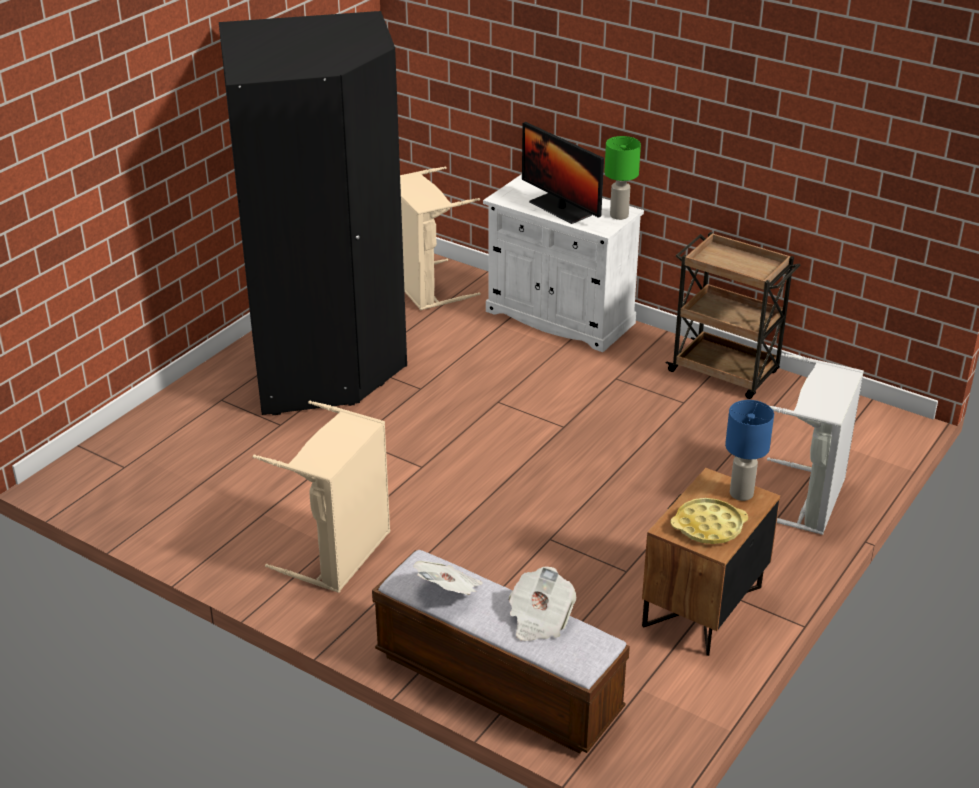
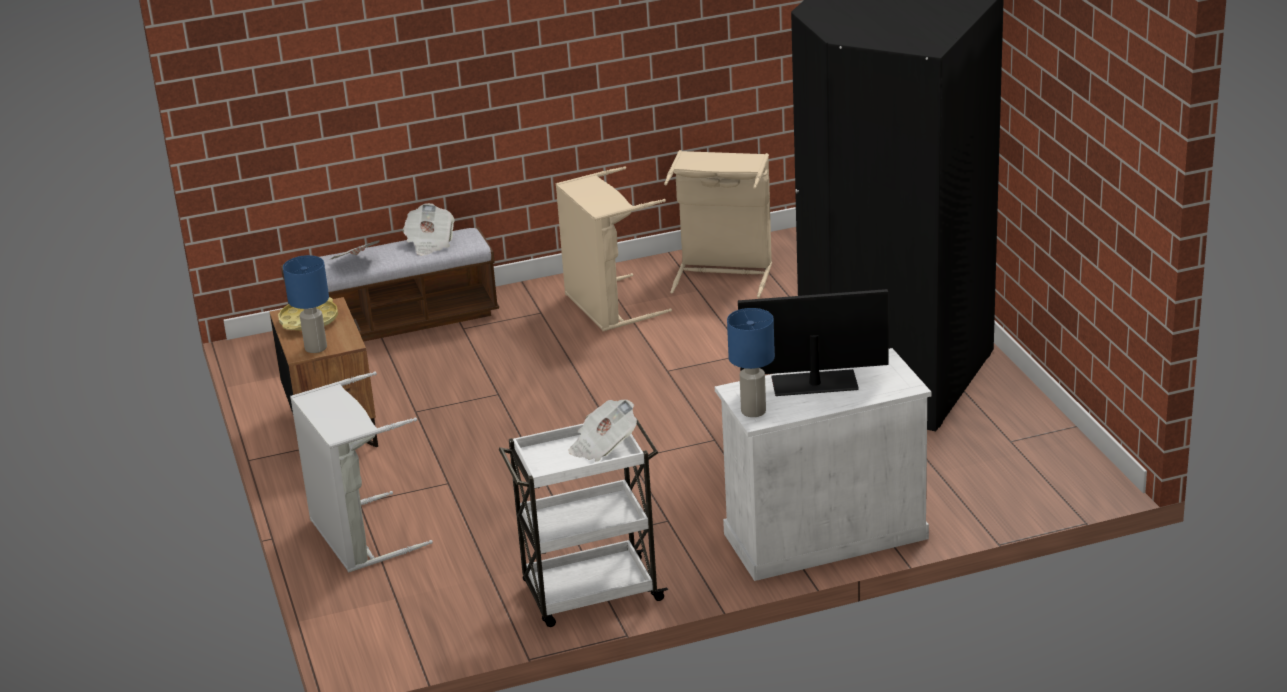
camera: 130 degrees right, 5 degrees down
(424, 287) = (990, 474): beige laundry basket -> beige laundry basket (723, 274)
(619, 215) = (754, 411): green table lamp -> blue table lamp
(716, 259) = (603, 446): none -> newspaper
(725, 372) = (590, 593): brown cart -> white cart

